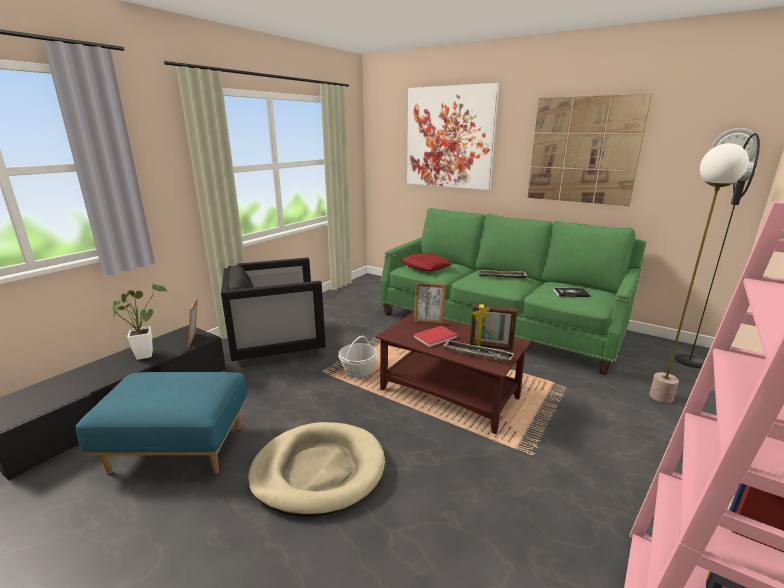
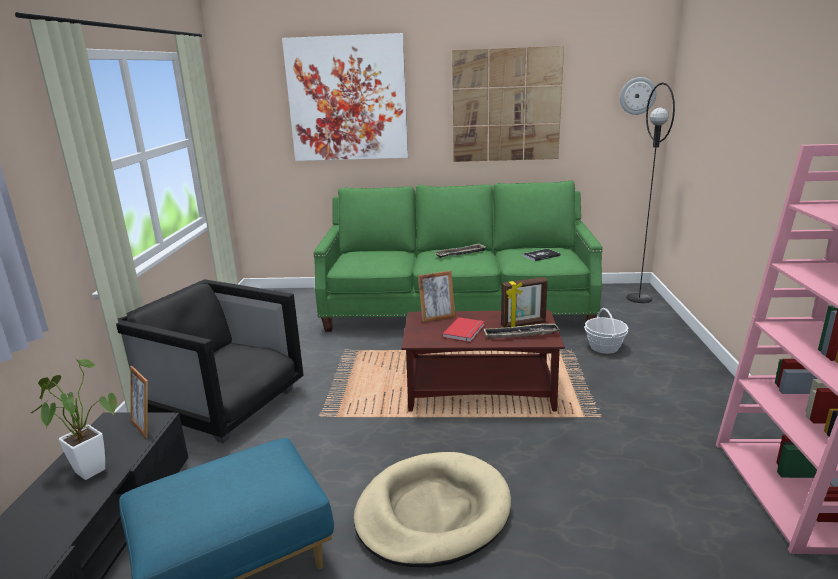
camera: 30 degrees left, 0 degrees up
(278, 343) = (223, 404): black armchair -> black armchair turned 75 degrees clockwise
(358, 371) = (362, 401): basket -> basket (604, 347)
(425, 266) = (367, 260): red pillow -> none
(661, 397) = (646, 334): floor lamp -> none

